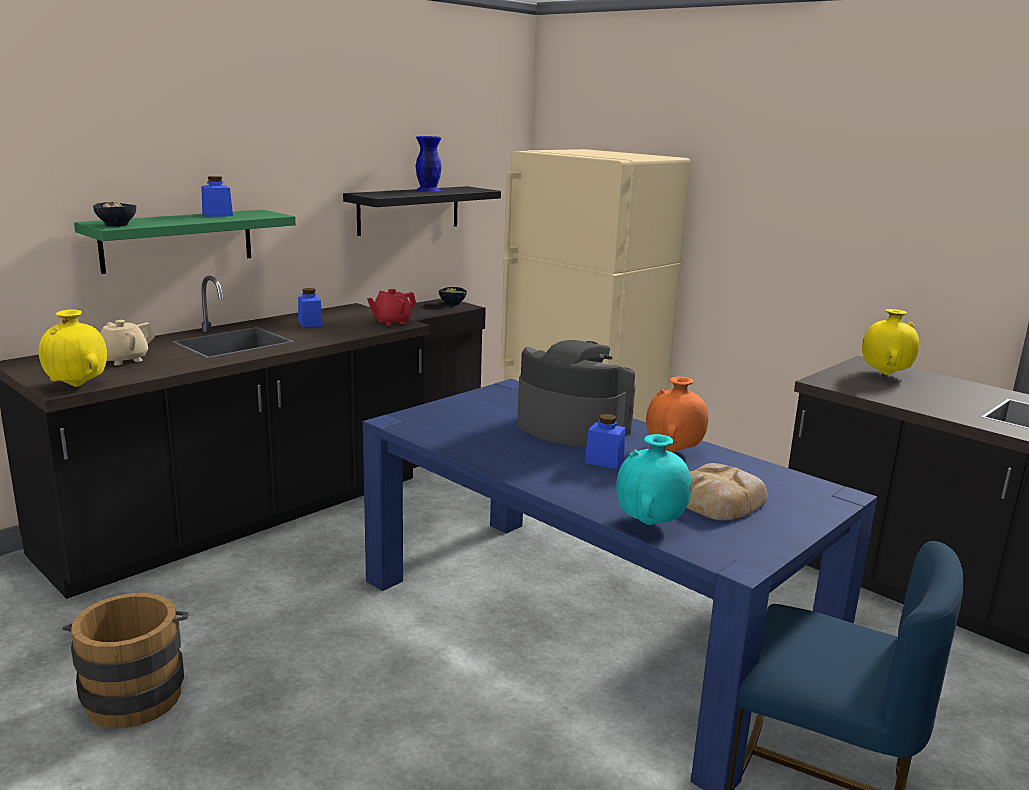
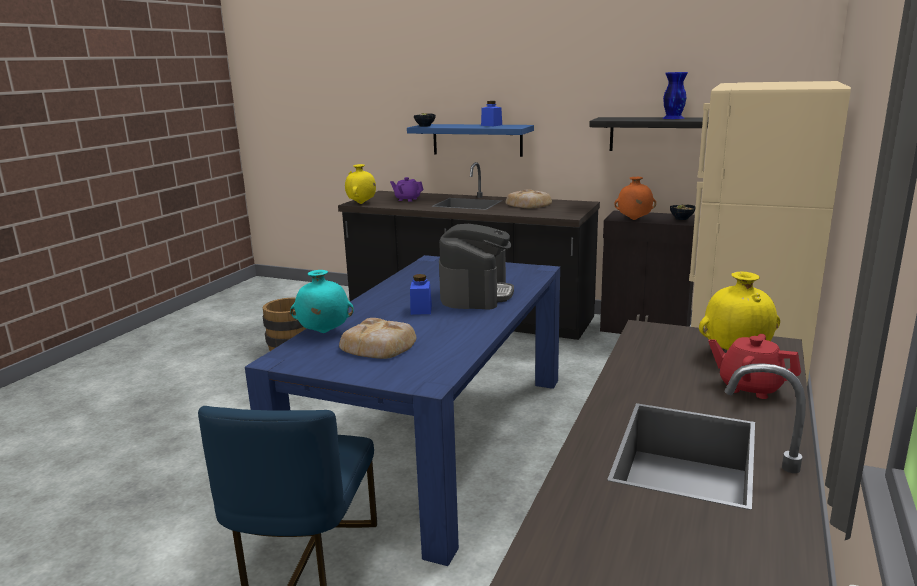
camera: 70 degrees right, 0 degrees up
(123, 360) = (407, 199): beige teapot -> purple teapot
(178, 240) = (477, 140): green shelf -> blue shelf
(310, 323) = (529, 204): blue jar -> bread
(391, 322) = (567, 213): red teapot -> red teapot (749, 387)
(673, 451) = (464, 324): orange vase -> orange vase (634, 219)

